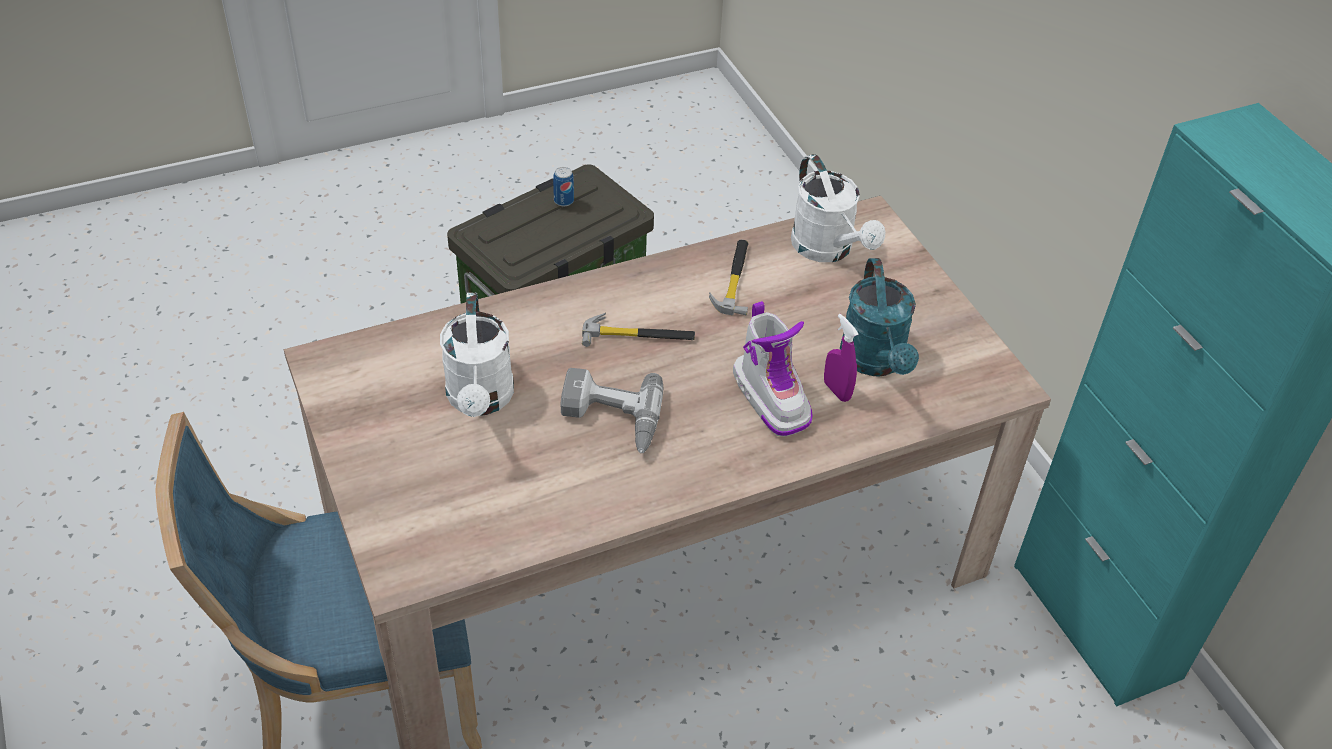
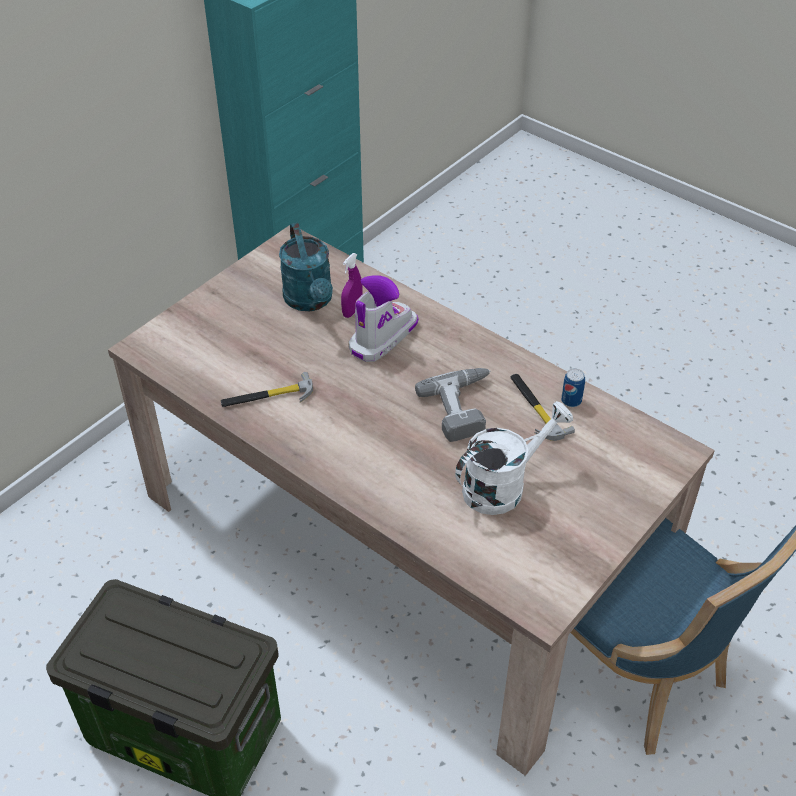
camera: 115 degrees left, 0 degrees up
(563, 201) = (125, 657): can -> can (571, 401)
(638, 335) = (369, 426): hammer -> hammer (535, 408)
(828, 250) = (199, 357): white watering can -> none
(876, 362) = (310, 301): turquoise watering can -> turquoise watering can turned 105 degrees clockwise

